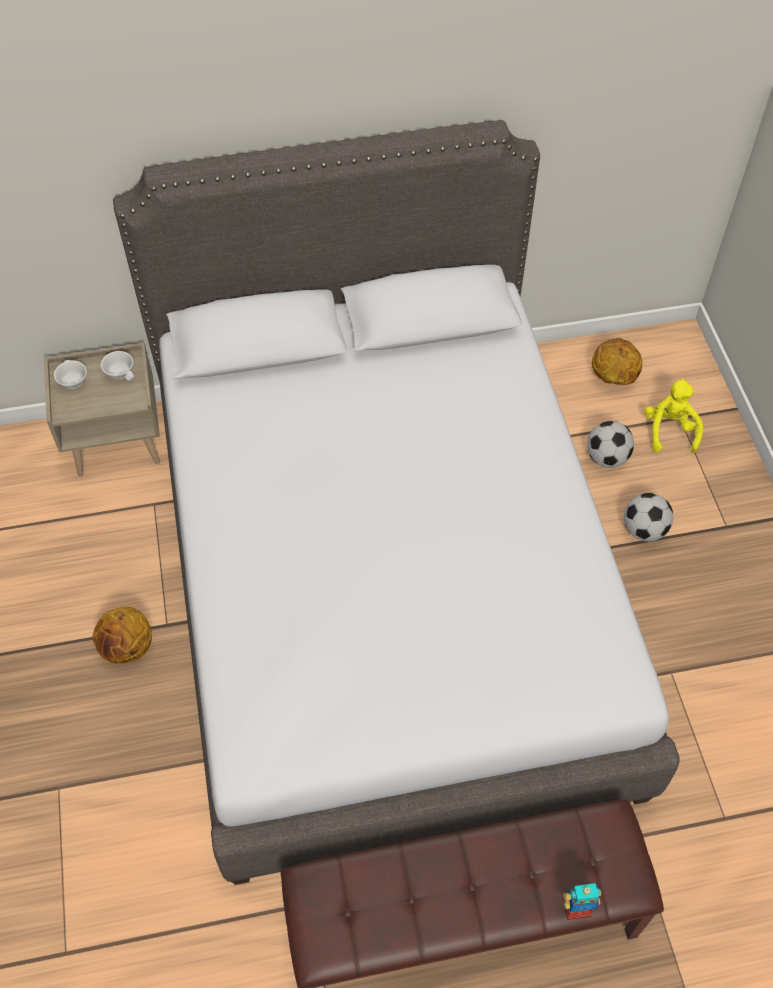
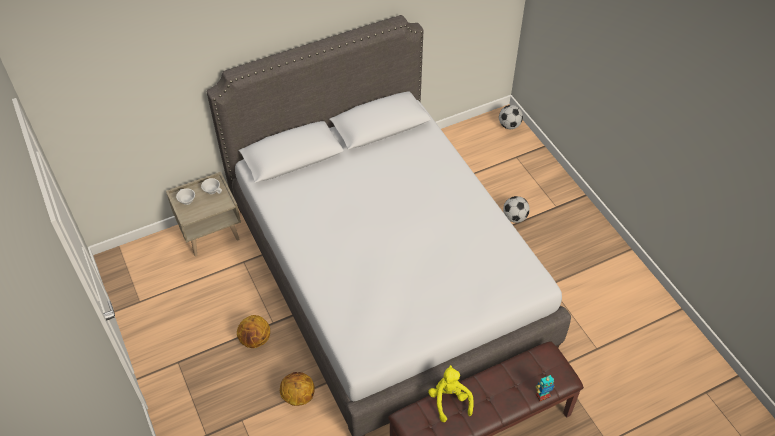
camera: 15 degrees left, 5 degrees down
(606, 457) = (484, 185): football -> football (509, 125)
(612, 377) = (475, 143): basketball -> basketball (298, 396)
(669, 430) = (513, 164): yellow plush toy -> yellow plush toy (449, 400)

